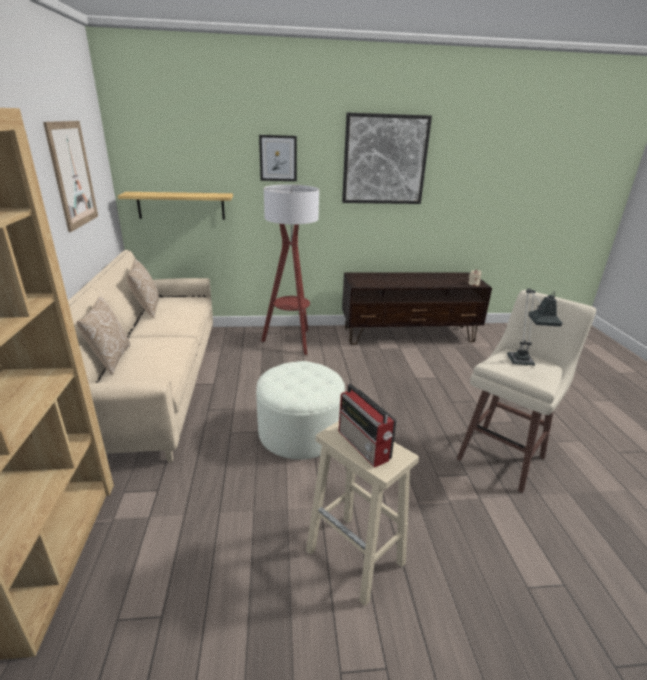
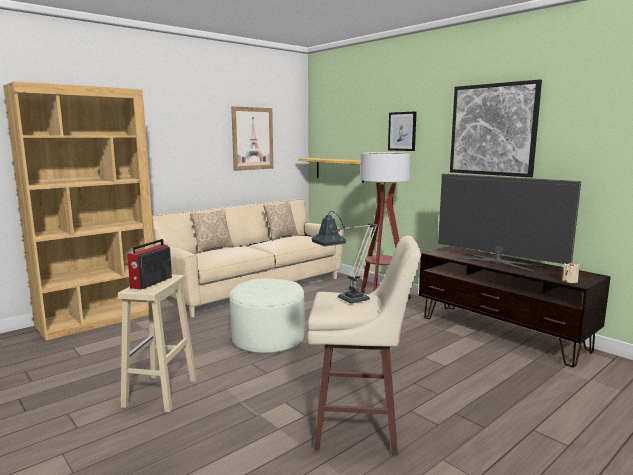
camera: 55 degrees right, 15 degrees down
(409, 280) = (498, 262): none -> television

